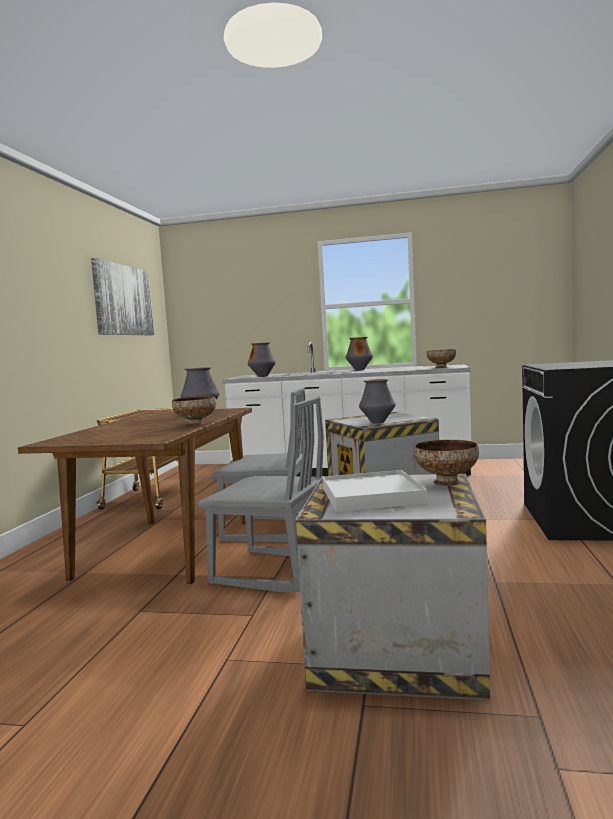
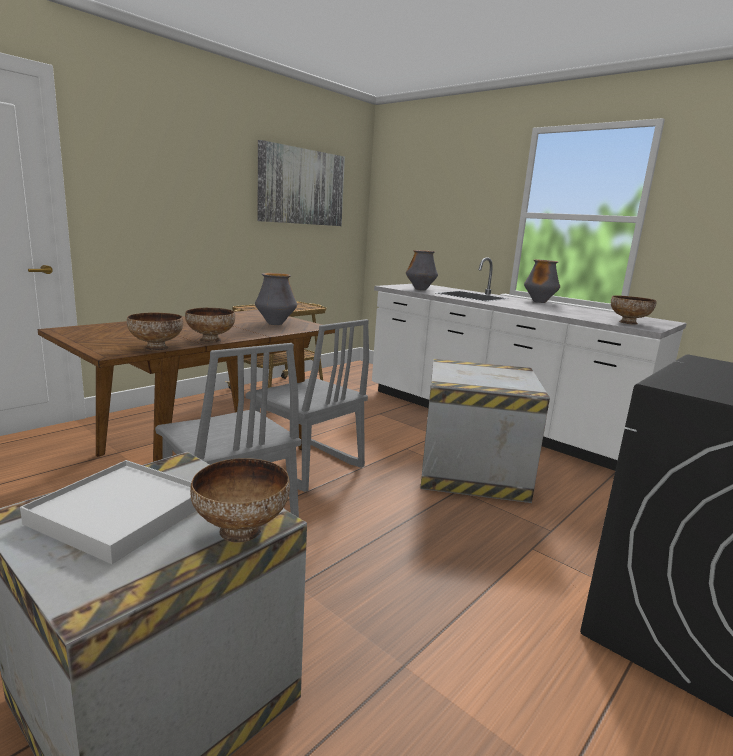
camera: 30 degrees right, 10 degrees up
(176, 433) = (156, 348): none -> bowl
(377, 422) = (467, 381): vase -> none

